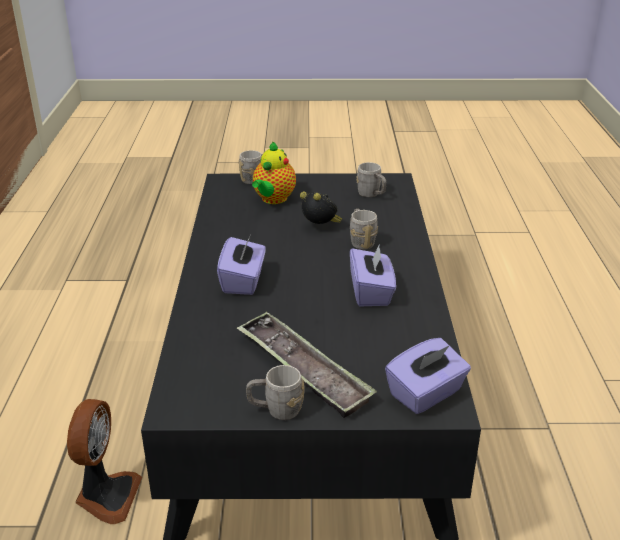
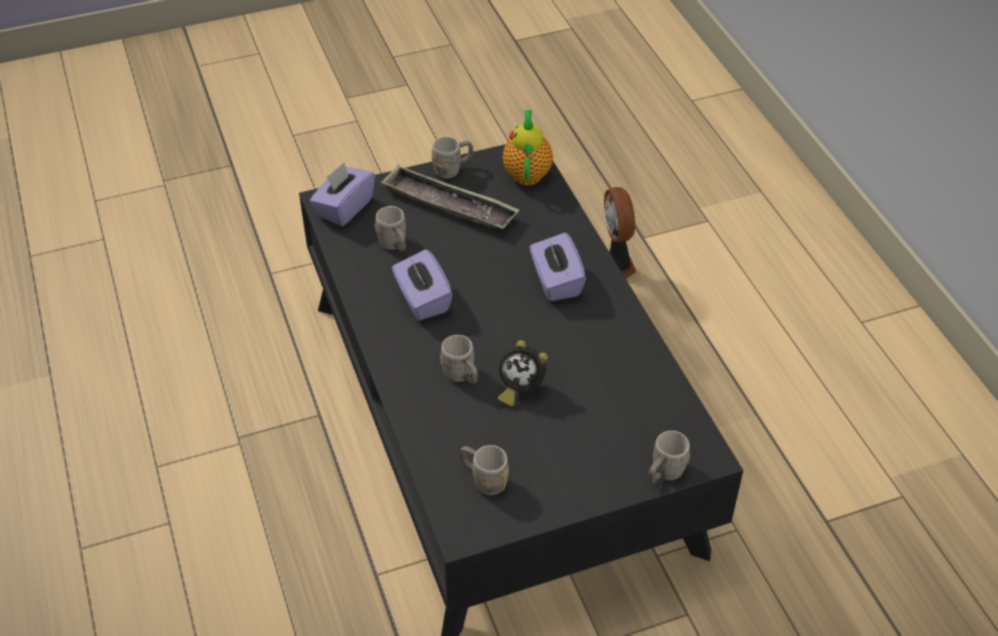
camera: 160 degrees right, 15 degrees up
(273, 199) = (610, 430): teapot -> teapot (527, 172)
(380, 342) = (394, 245): none -> grey mug

